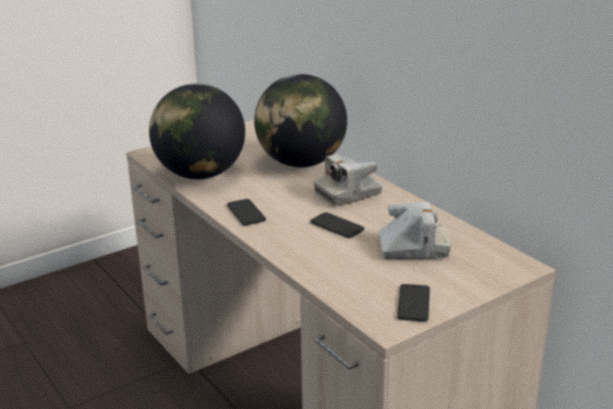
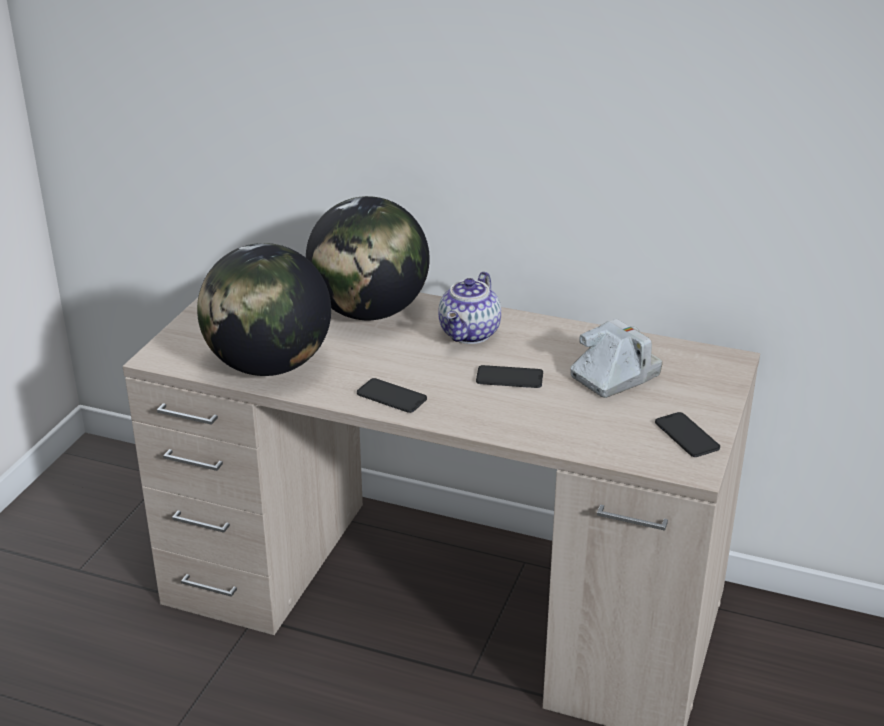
camera: 35 degrees left, 5 degrees up
(348, 193) = (470, 334): camera -> teapot

